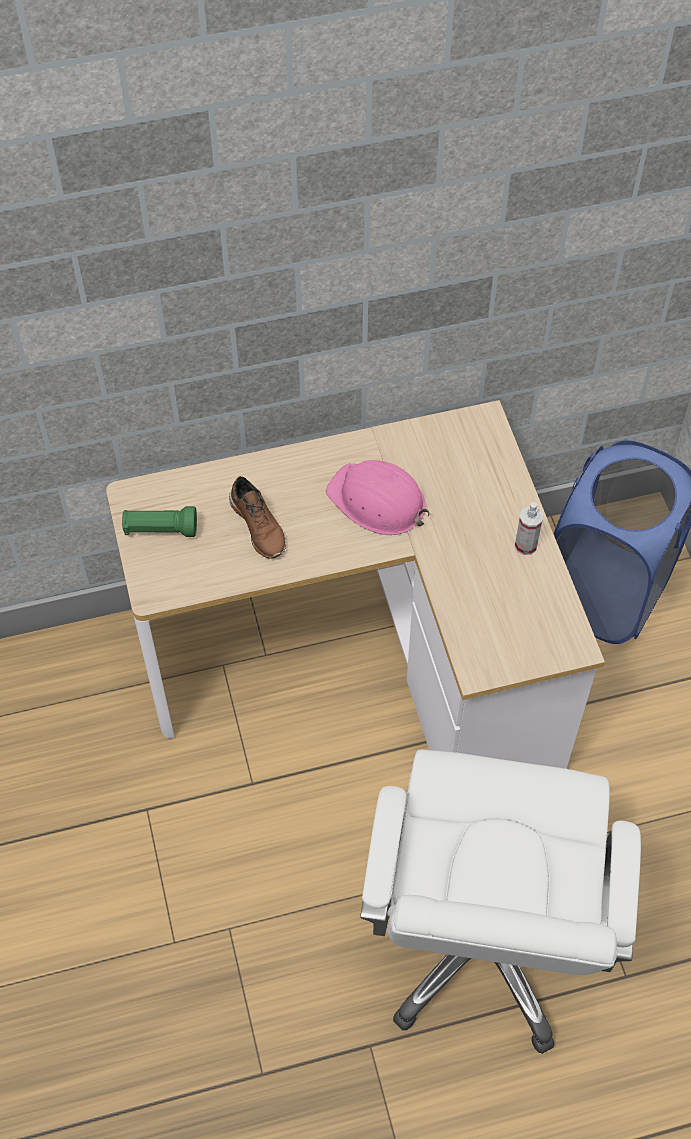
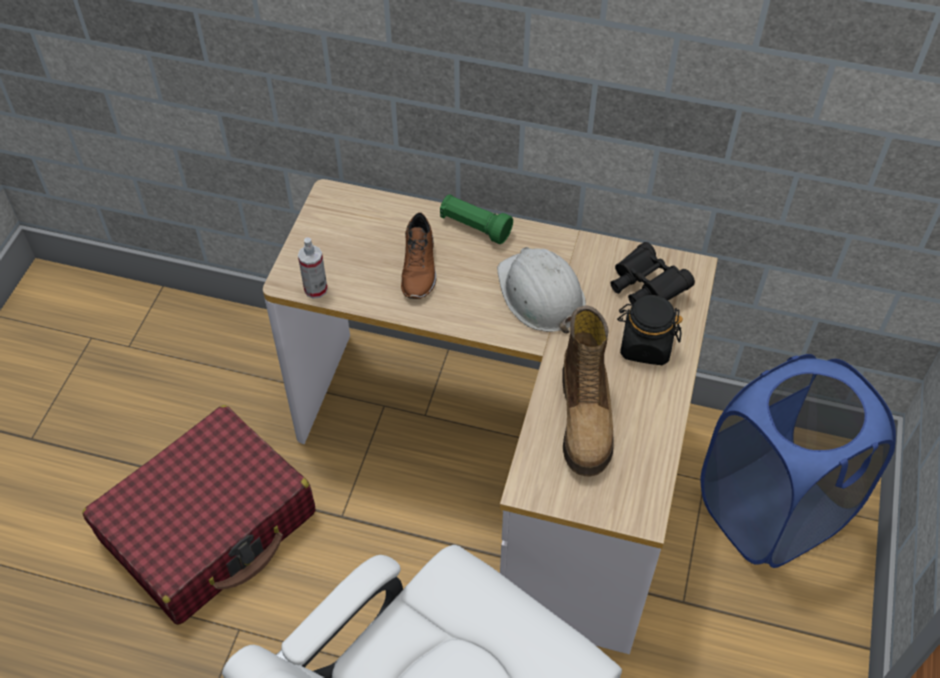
camera: 30 degrees right, 5 degrees down
(138, 856) = (209, 526): none -> red suitcase
(160, 529) = (334, 233): green flashlight -> green flashlight (474, 227)
(377, 501) = (540, 294): pink hard hat -> white hard hat
(459, 454) = (645, 287): none -> black binoculars
(484, 590) = (586, 417): none -> boot
(491, 506) = (645, 346): none -> black jar
(526, 545) = (655, 396): spray bottle -> spray bottle (315, 289)

